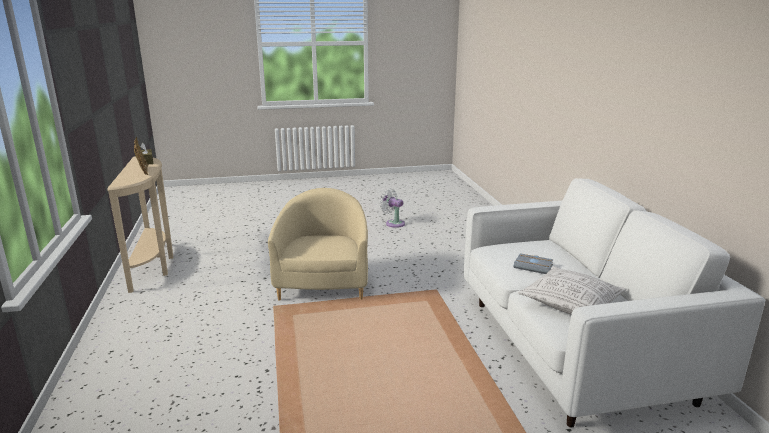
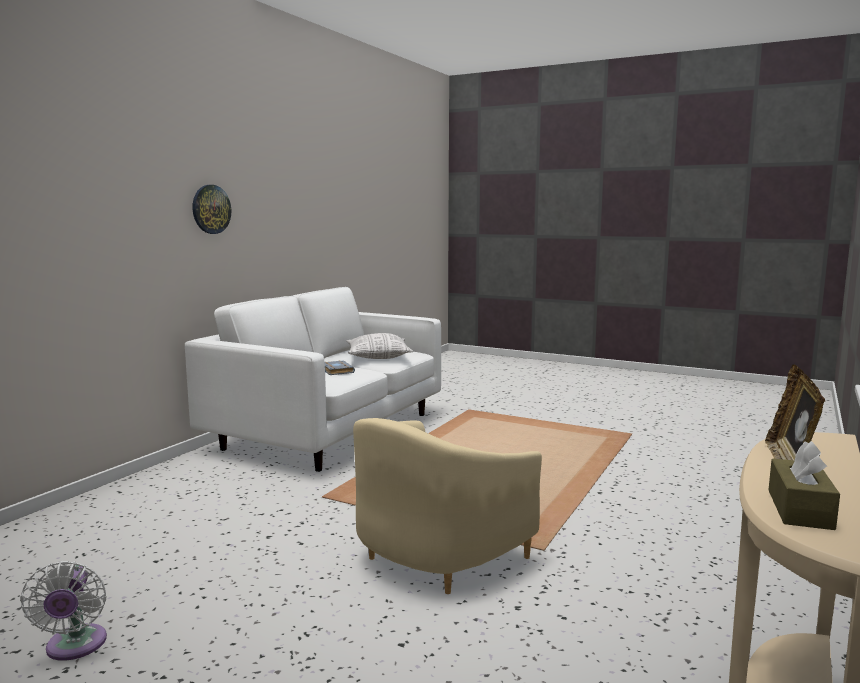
camera: 140 degrees left, 10 degrees down
(643, 95) = (211, 209): none -> wall clock

